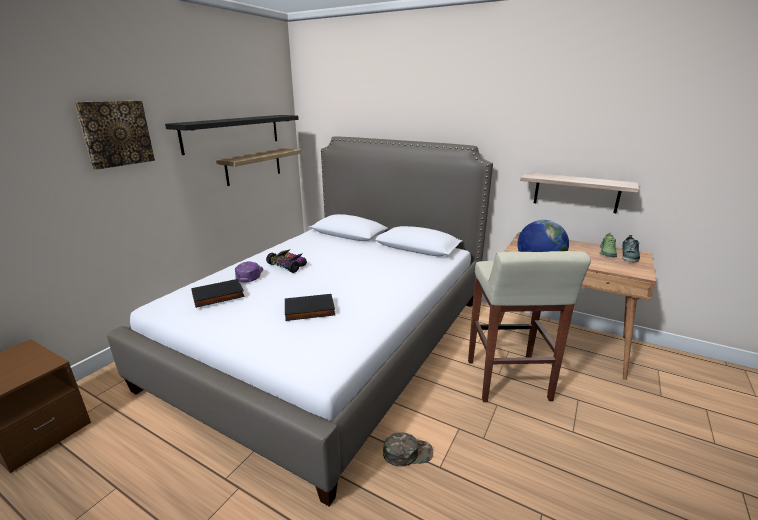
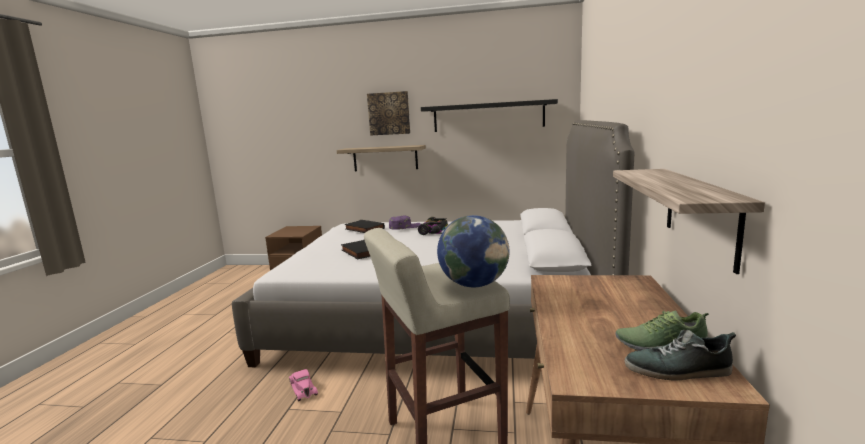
camera: 70 degrees right, 10 degrees down
(253, 166) = (509, 148): shelf -> shelf (385, 158)
(407, 452) = (303, 388): green cap -> pink toy car

